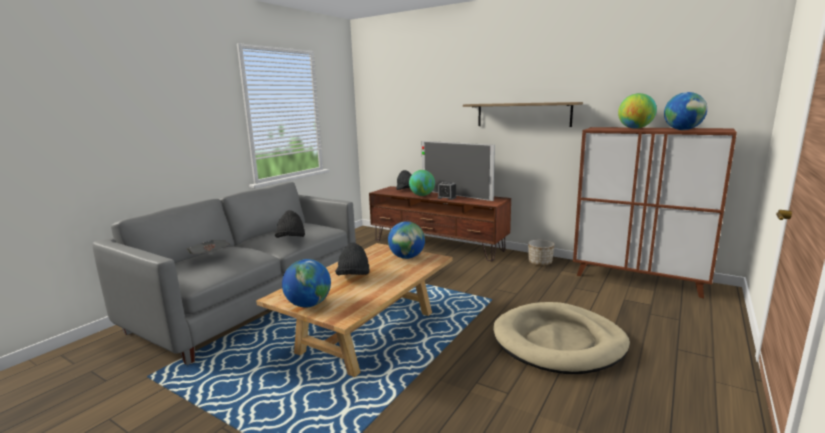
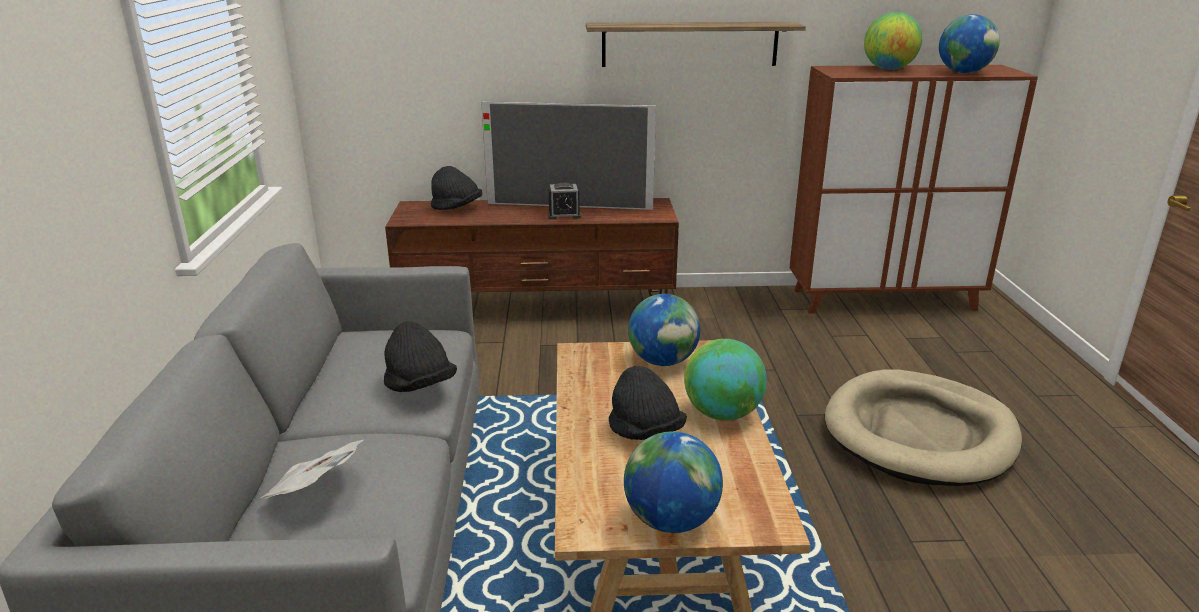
camera: 35 degrees left, 10 degrees up
(422, 195) = (509, 216): globe -> globe (722, 414)
(540, 263) = (737, 303): planter -> none

